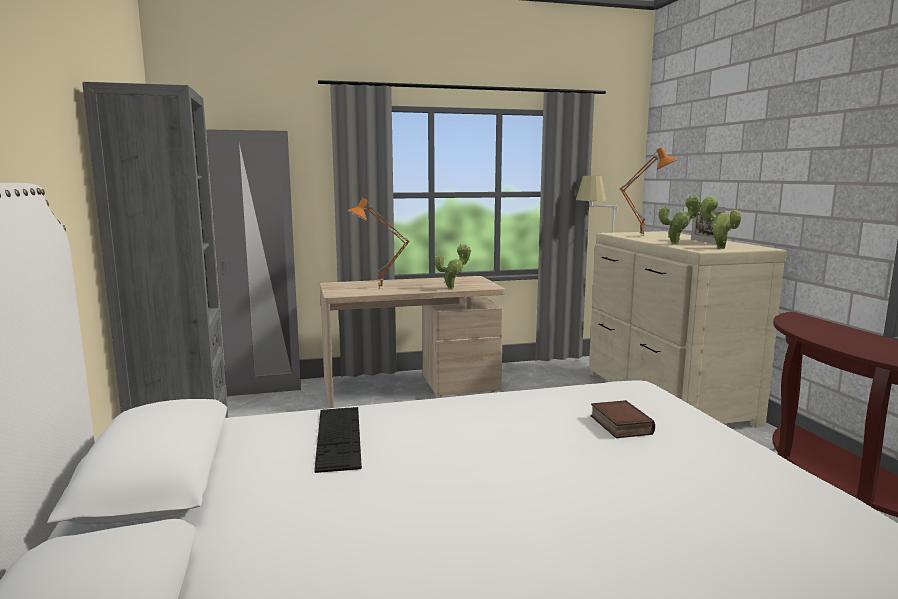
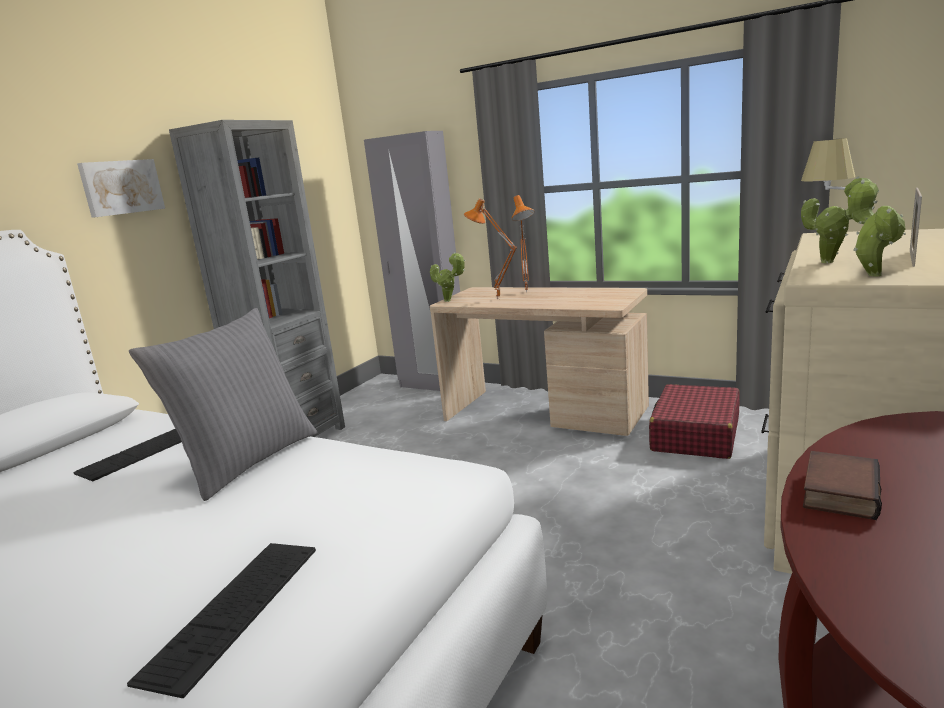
camera: 45 degrees right, 5 degrees up
(56, 144) = (121, 187): none -> picture
(453, 288) = (564, 305): potted plant -> potted plant (449, 301)
(473, 417) = (247, 461): none -> grey pillow
(536, 382) = (695, 435): none -> red suitcase
(618, 425) = (310, 514): book -> book (837, 491)
(643, 236) = (851, 241): orange table lamp -> orange table lamp (528, 292)
(725, 470) = (234, 609): none -> keyboard

